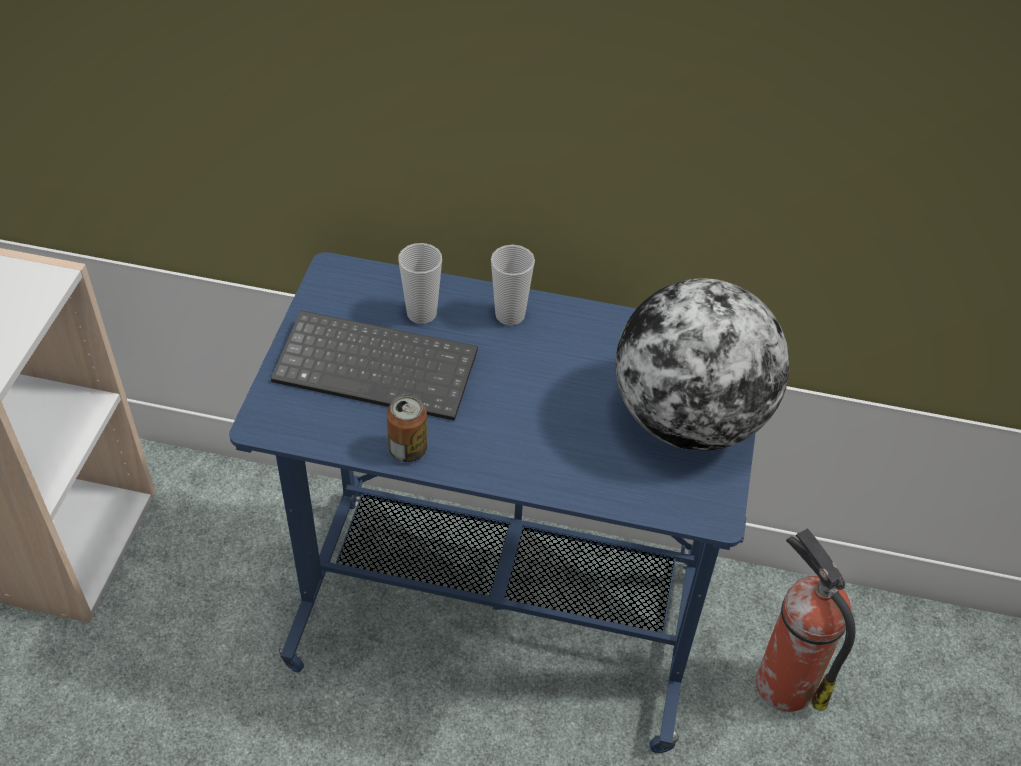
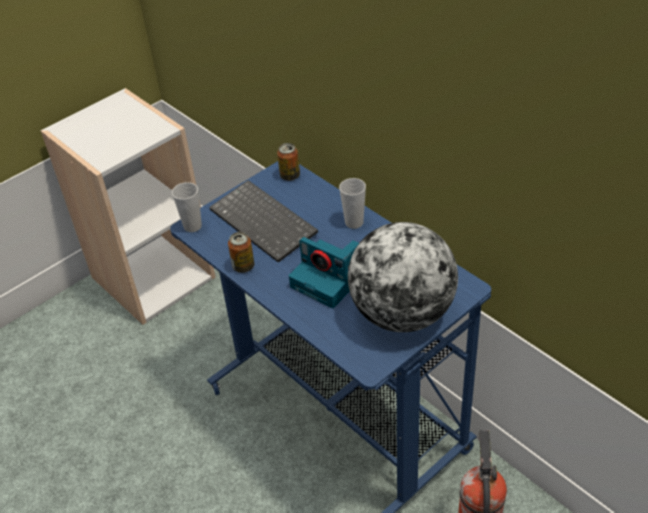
camera: 40 degrees right, 5 degrees down
(352, 280) = (290, 176): none -> can
(421, 313) = (309, 205): cup -> cup (192, 226)
(552, 413) = (330, 280): none -> camera

